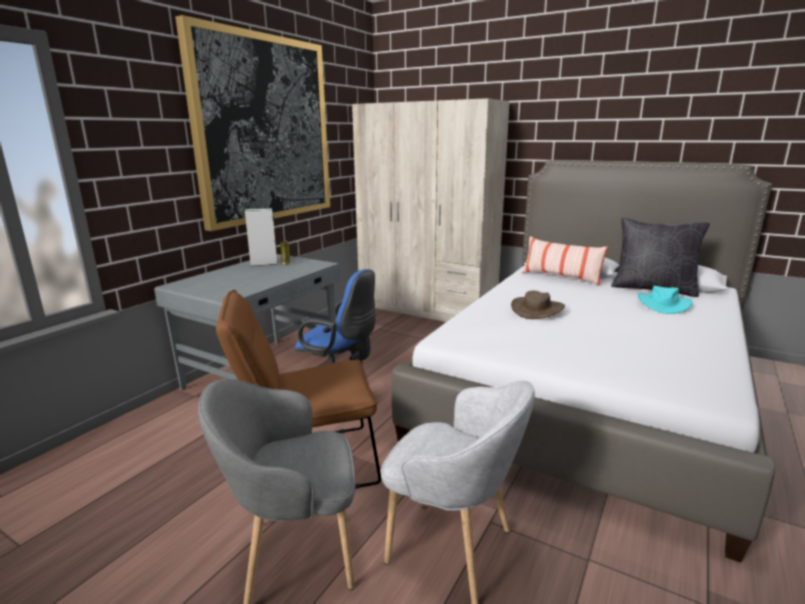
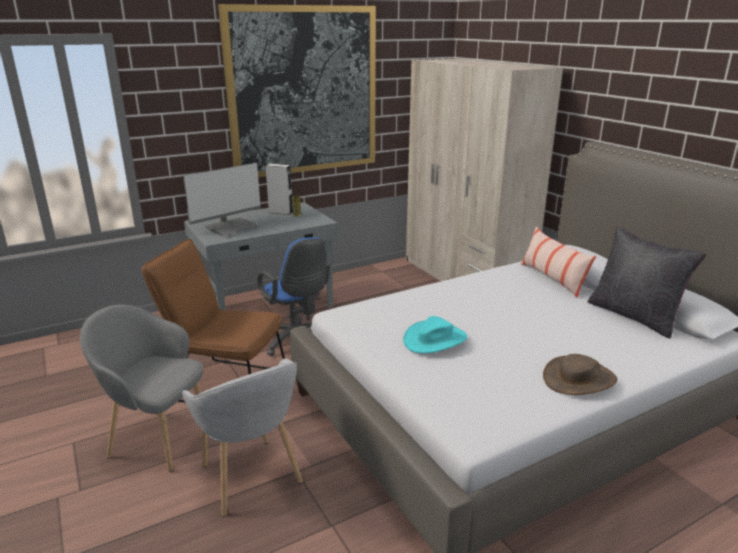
camera: 30 degrees right, 5 degrees up
(230, 283) = (232, 227): none -> monitor
(537, 309) = (459, 308): brown hat -> brown hat (579, 379)
(663, 304) = (607, 336): turquoise hat -> turquoise hat (435, 339)

